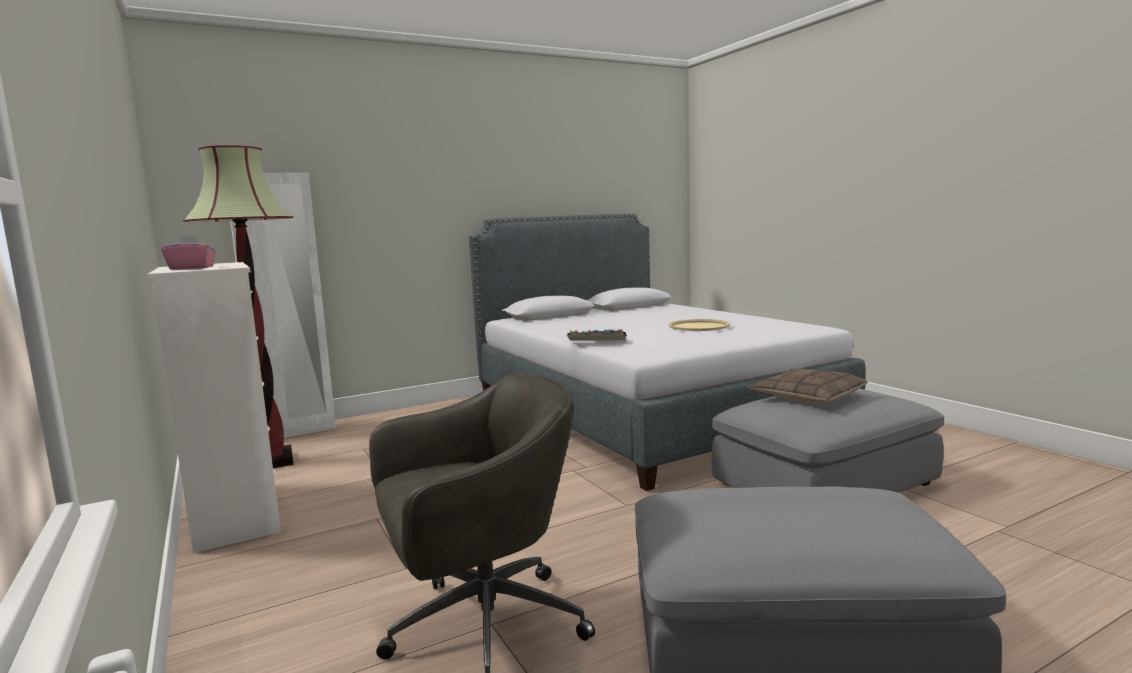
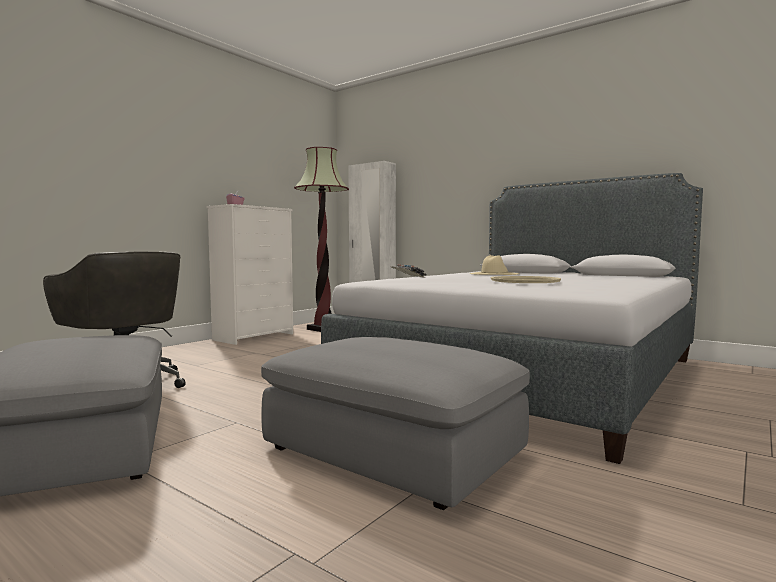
camera: 65 degrees right, 5 degrees down
(581, 323) = (494, 274): none -> beige hat
(807, 397) = (398, 342): pillow -> none

